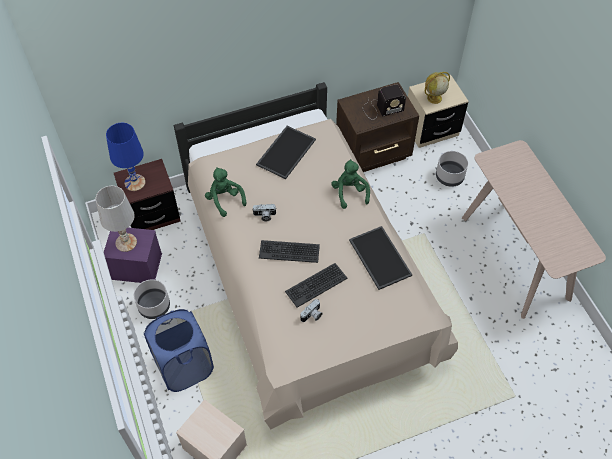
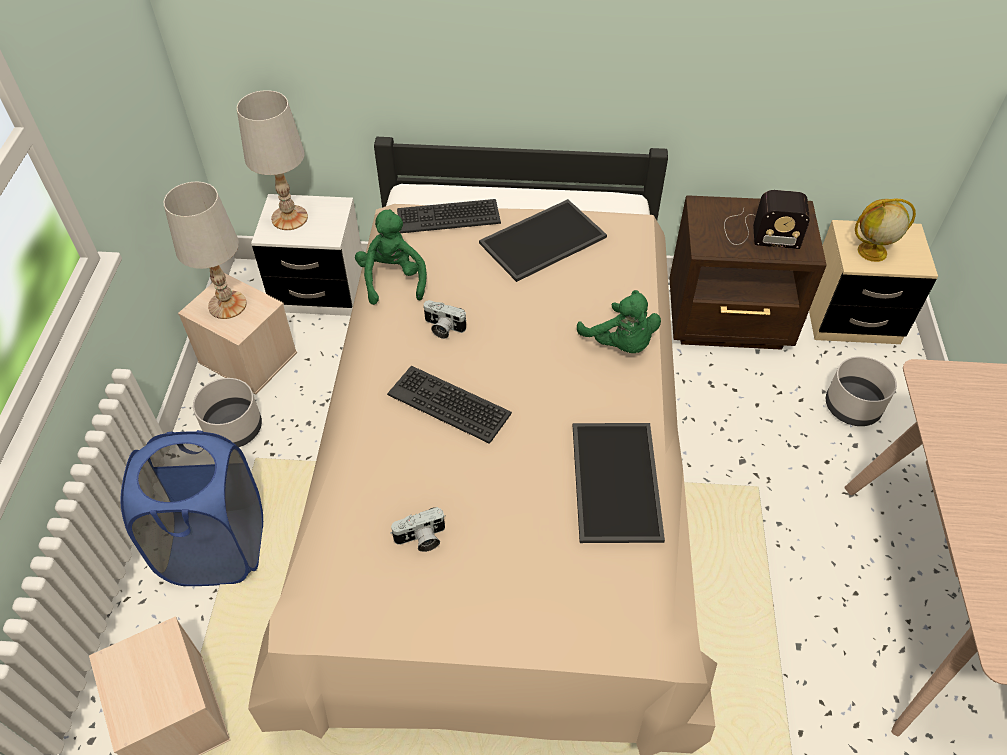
camera: 25 degrees right, 5 degrees down
(135, 182) = (289, 217): blue table lamp -> white table lamp
(136, 266) = (246, 358): purple storage box -> beige storage box
(152, 214) = (319, 291): brown nightstand -> white nightstand
(316, 284) = (462, 483): keyboard -> keyboard (448, 216)
(349, 192) = (620, 343): green plush toy -> green plush toy turned 135 degrees clockwise

